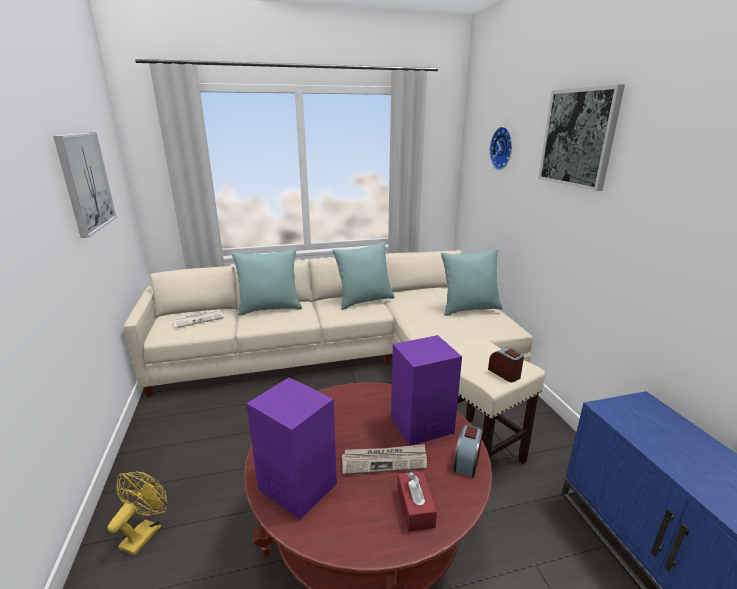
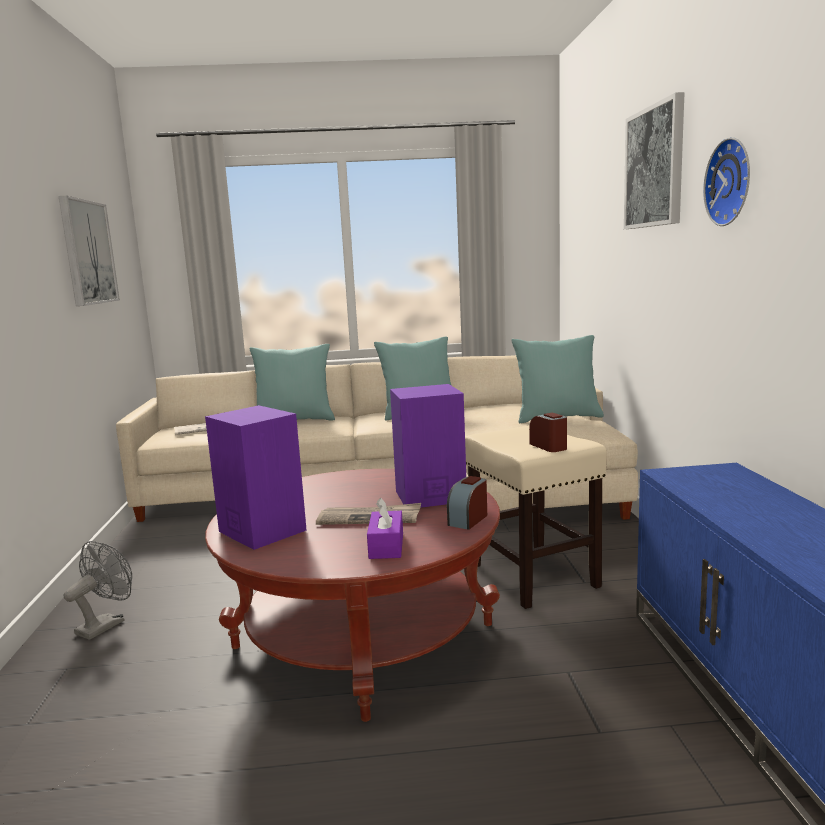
camera: 10 degrees right, 10 degrees down
(145, 532) = (106, 624): yellow fan -> grey fan
(415, 507) = (386, 546): red tissue box -> purple tissue box
(503, 148) = (594, 205): wall clock -> wall clock (732, 182)

